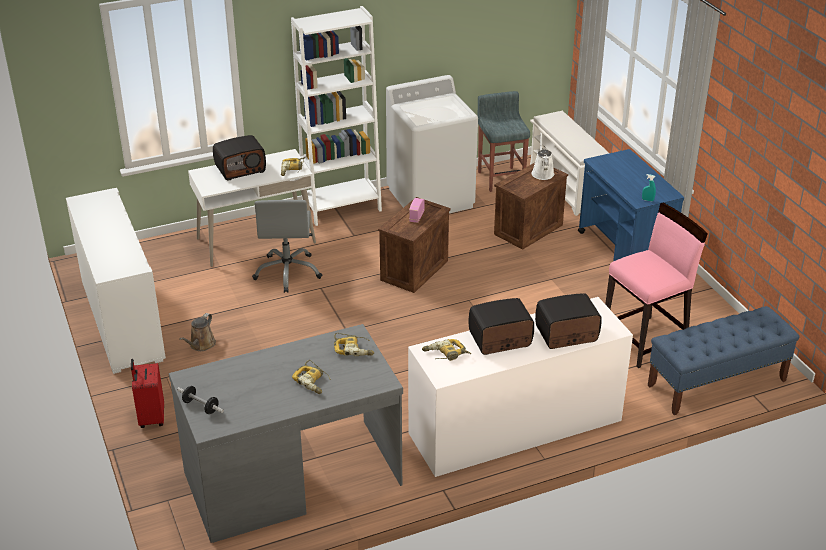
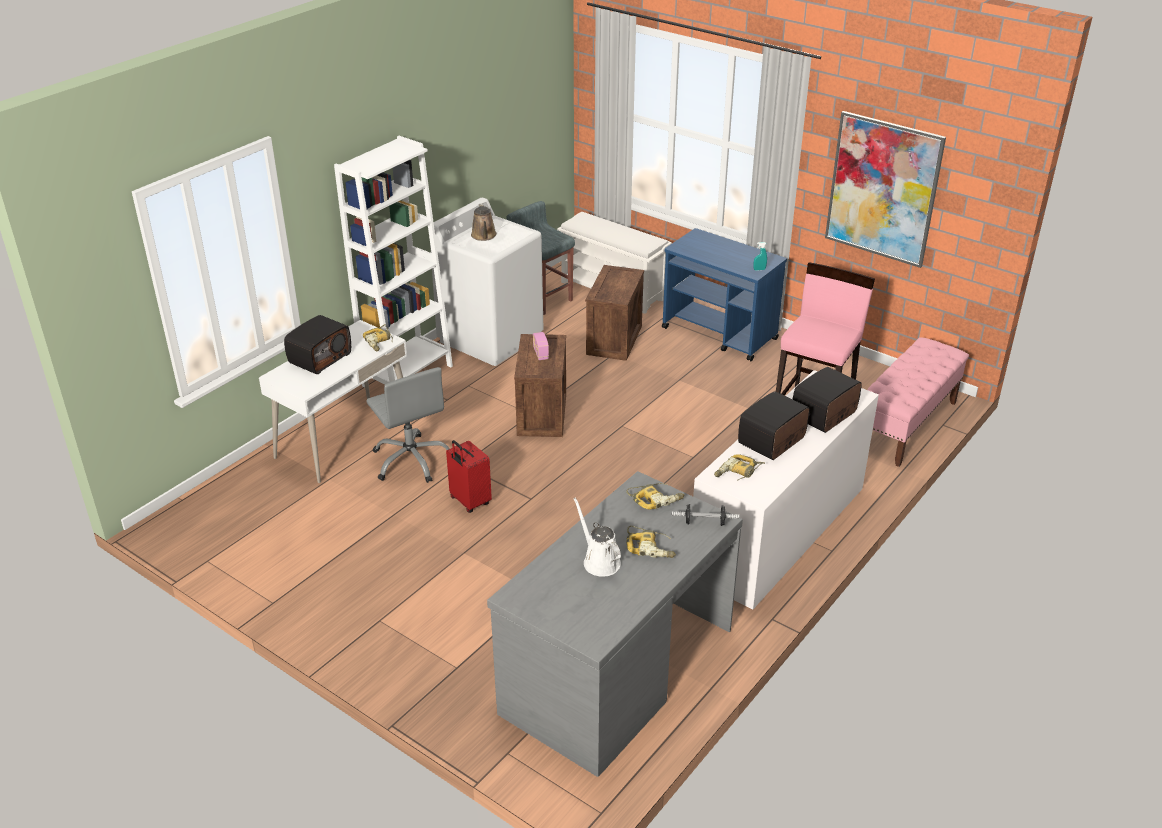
camera: 30 degrees left, 0 degrees up
(122, 320) = (267, 578): white cabinet -> none
(151, 418) = (404, 672): red suitcase -> red suitcase (469, 502)
(201, 345) = (387, 571): brown watering can -> brown watering can (484, 236)
(201, 406) = (562, 621): dumbbell -> dumbbell (704, 522)
(542, 172) = (619, 275): white watering can -> white watering can (599, 561)
(716, 383) = (905, 425): blue bench -> pink bench
(763, 153) = (883, 189): none -> picture

